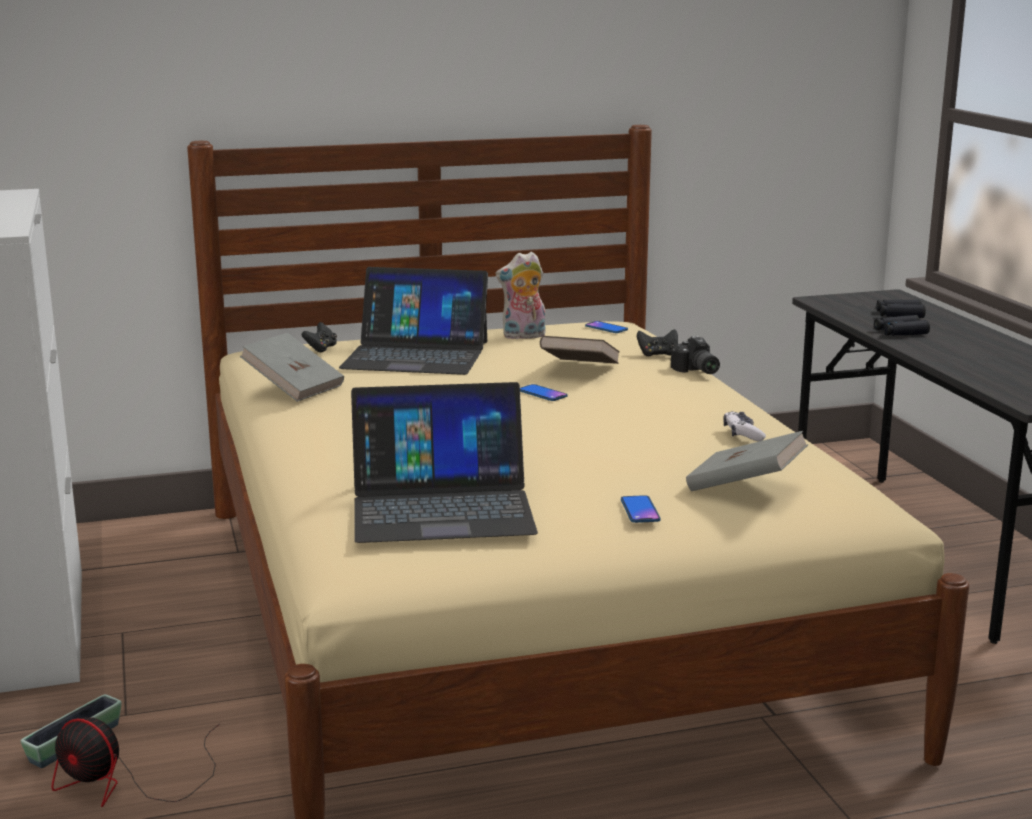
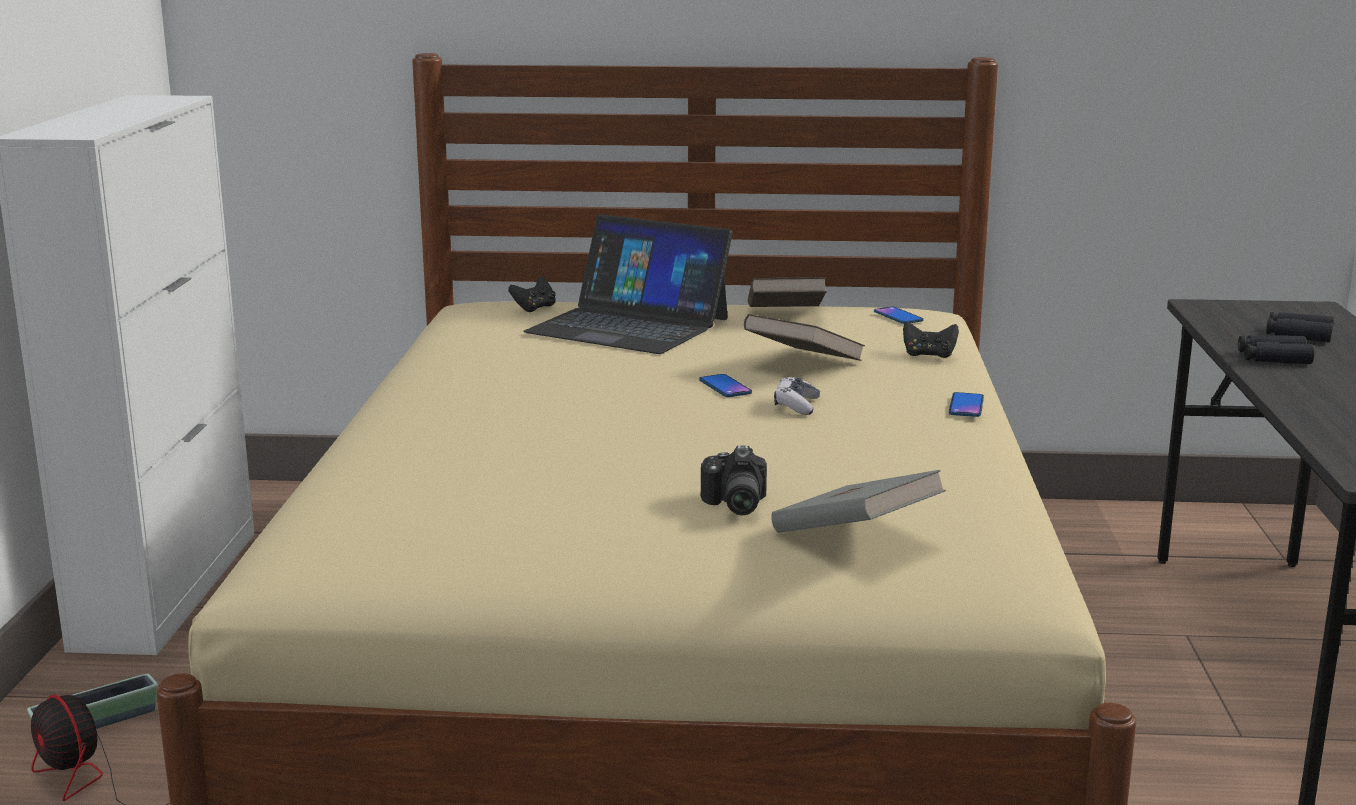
camera: 20 degrees right, 0 degrees up
(294, 387) = (451, 348): grey book -> none
(442, 506) = (451, 507): laptop -> none
(523, 336) = (785, 317): plush toy -> brown book
(640, 510) = (685, 548): phone -> phone (966, 406)
(696, 371) = (957, 380): camera -> camera (733, 505)
(743, 434) = (928, 468): game controller -> game controller (796, 405)

